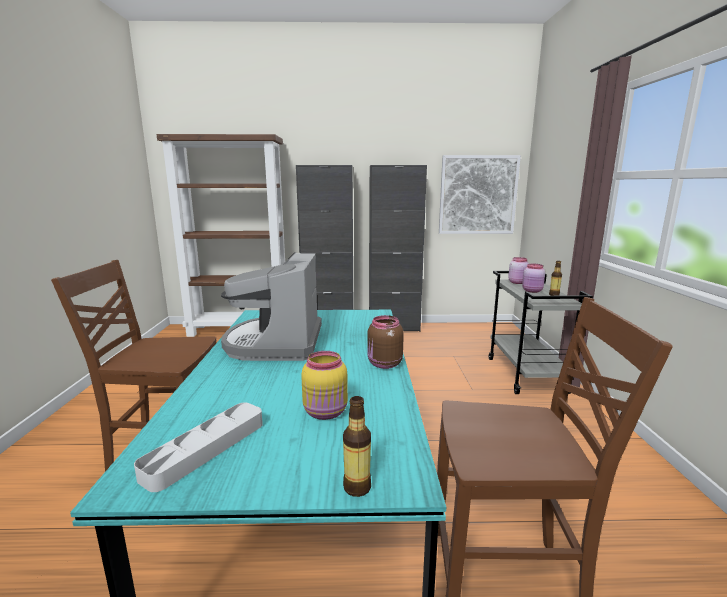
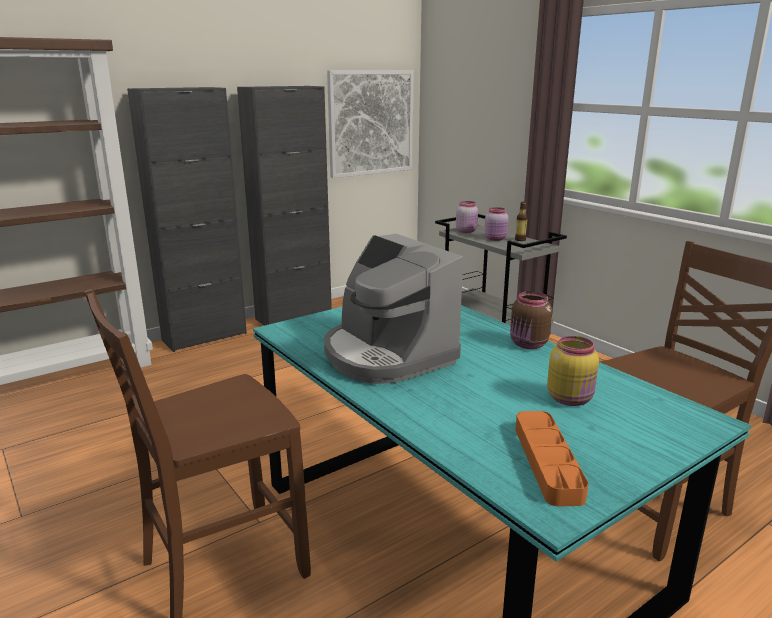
camera: 35 degrees left, 5 degrees up
(206, 448) = (547, 461): grey tray -> orange tray
(357, 487) = (692, 437): bottle -> none

